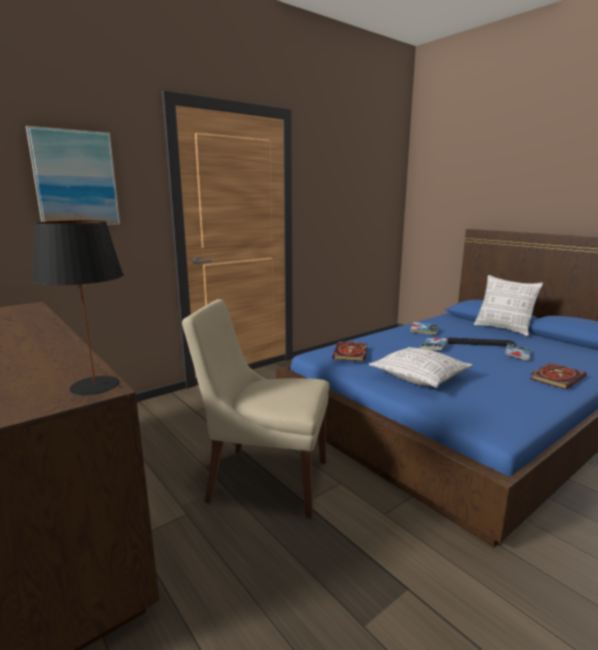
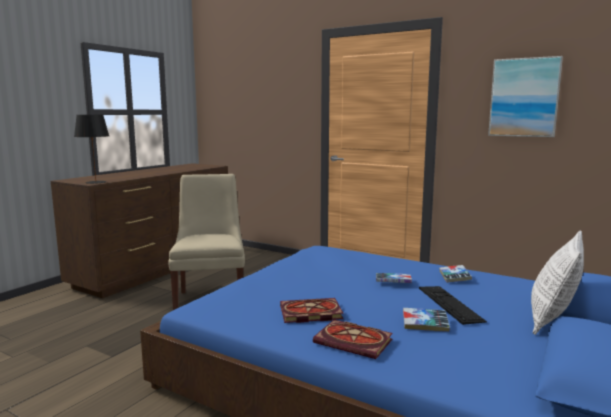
camera: 70 degrees right, 5 degrees down
(75, 179) = (267, 96): picture -> picture (524, 97)
(351, 353) = (327, 254): book -> book (309, 313)
(420, 377) = (294, 281): pillow -> none

